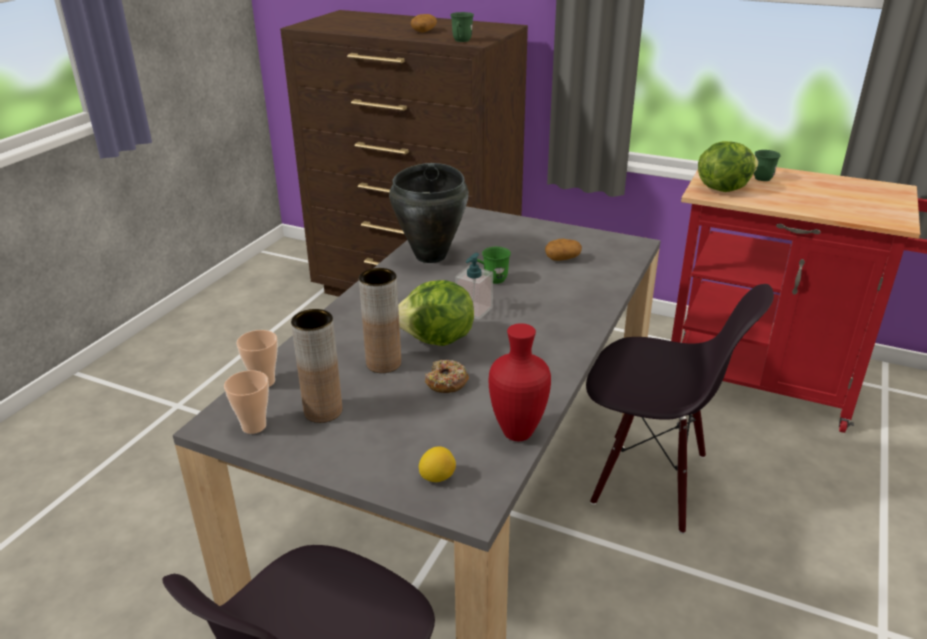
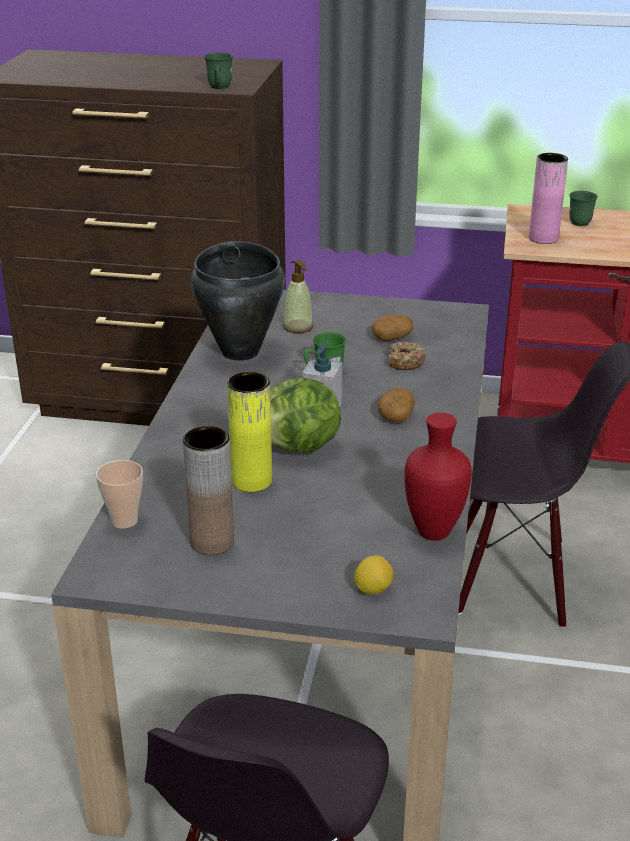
camera: 15 degrees left, 0 degrees up
(254, 426) = (142, 570): cup -> none
(383, 363) = (252, 481): brown vase -> yellow vase
(424, 31) = (163, 76): potato -> potato (395, 416)
(446, 382) = (332, 491): donut -> donut (405, 362)
(488, 241) = (298, 327): none -> soap dispenser
(723, 188) = (543, 238): lettuce -> pink vase

